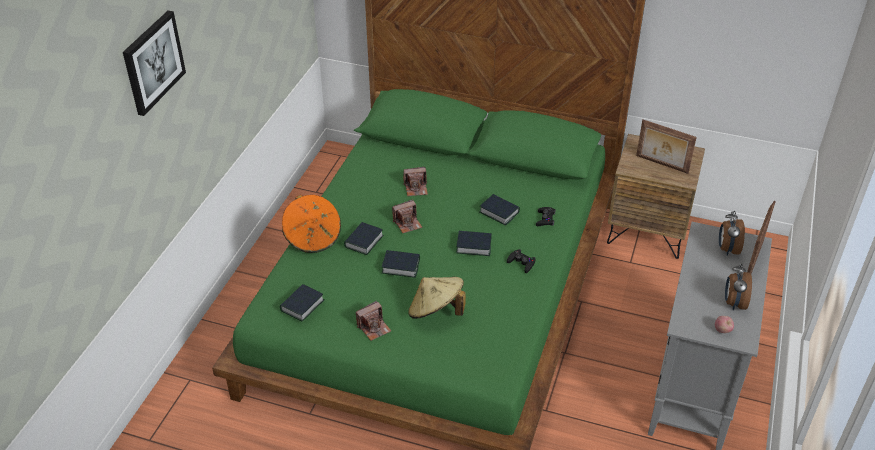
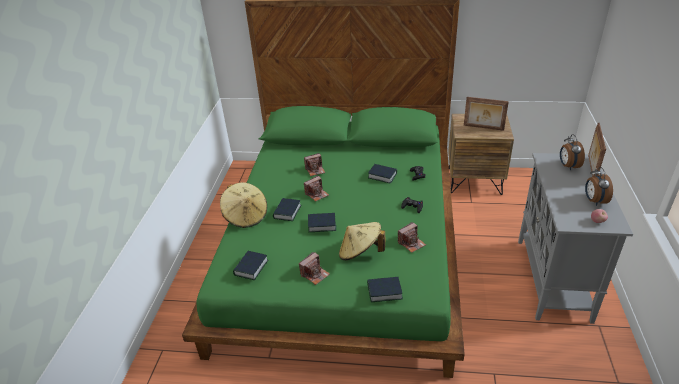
camera: 10 degrees left, 5 degrees down
(153, 62) = (92, 76): picture -> none
(313, 237) = (246, 216): orange hat -> beige hat
(473, 246) = (372, 201): book -> book (384, 291)
(501, 311) = (411, 243): none -> camera

